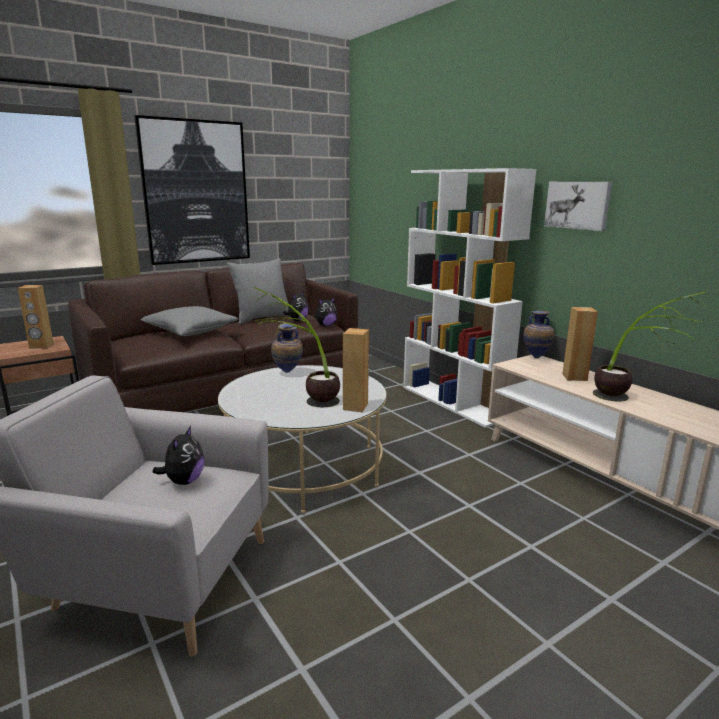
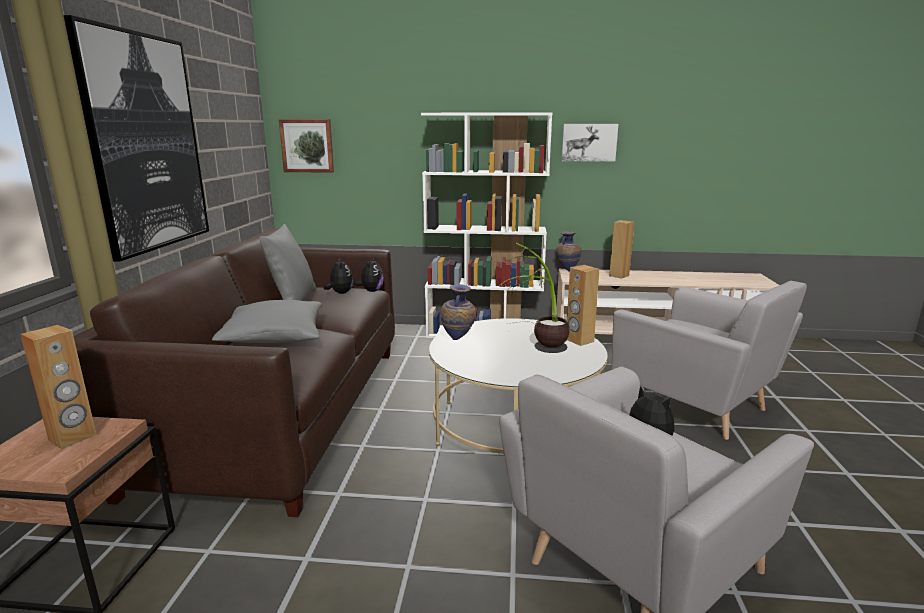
camera: 50 degrees left, 0 degrees up
(368, 200) = (307, 146): none -> picture
(487, 544) = (696, 404): none -> grey armchair
(631, 401) = (674, 279): potted plant -> none

